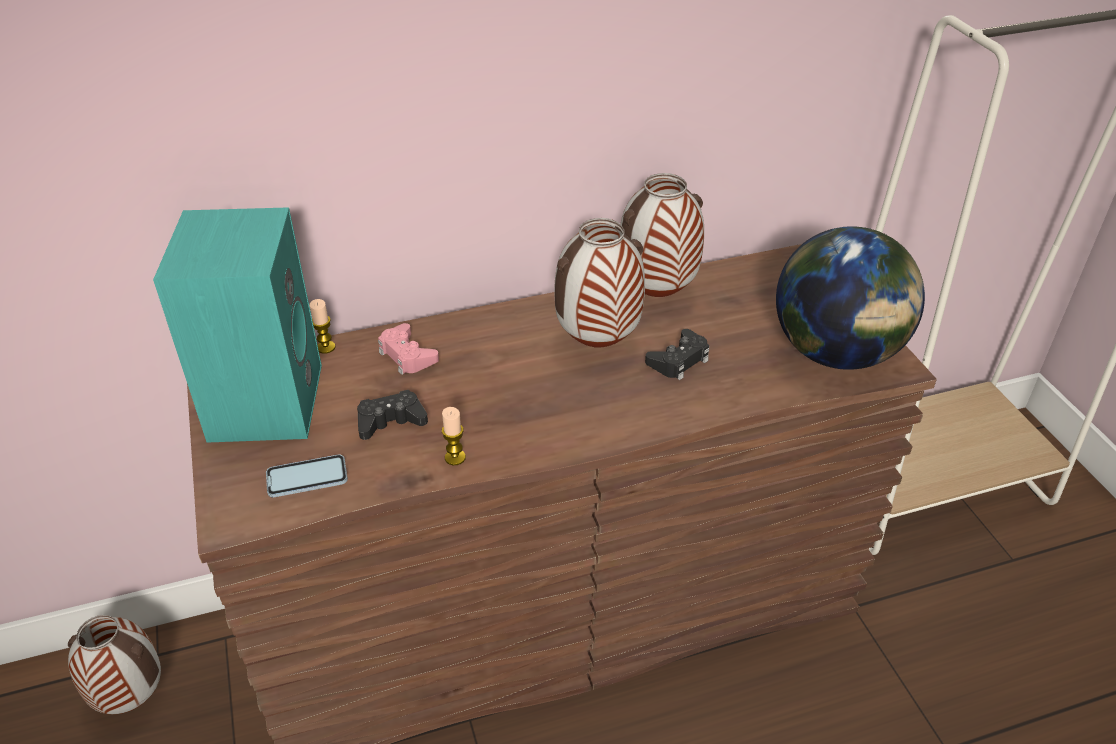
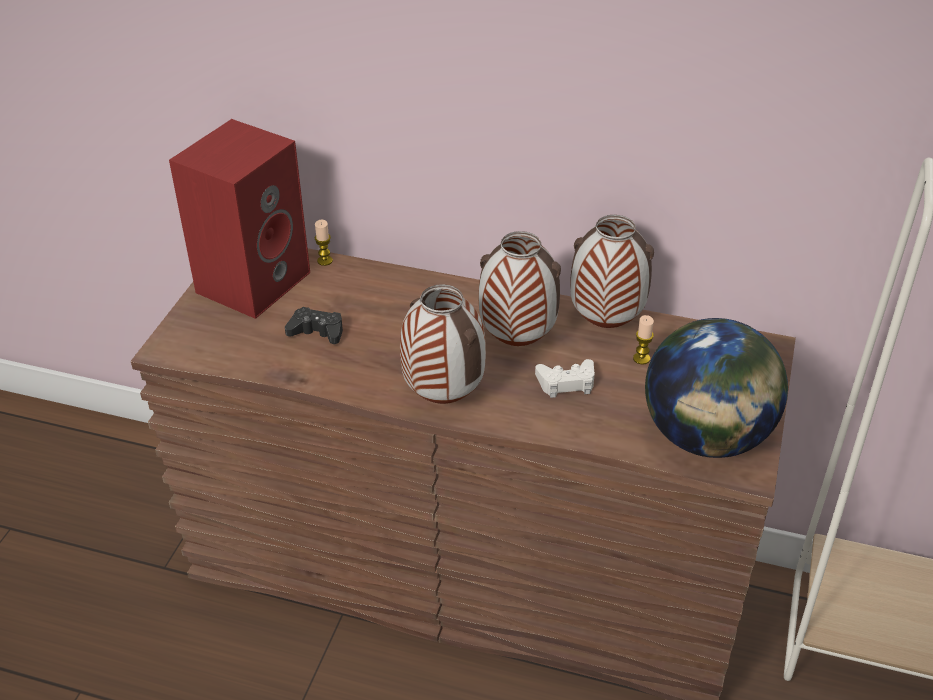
camera: 35 degrees right, 0 degrees up
(131, 699) = (144, 474): vase -> vase (442, 398)
(264, 400) = (253, 280): turquoise speaker -> red speaker
(307, 478) = (231, 344): phone -> none
(407, 355) = (372, 290): pink game controller -> none
(455, 457) = (334, 376): candle -> candle (641, 358)
(679, 360) = (566, 383): black game controller -> white game controller

